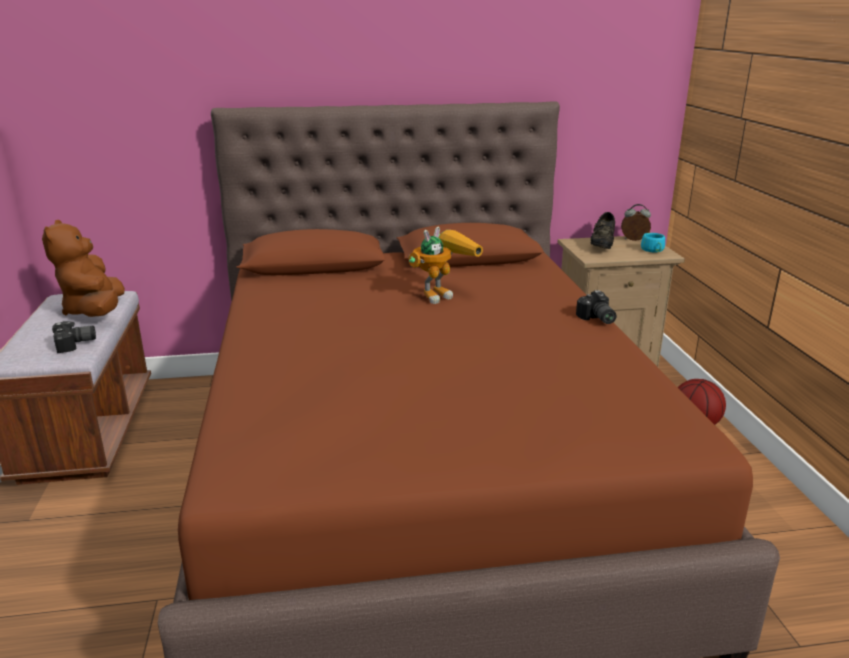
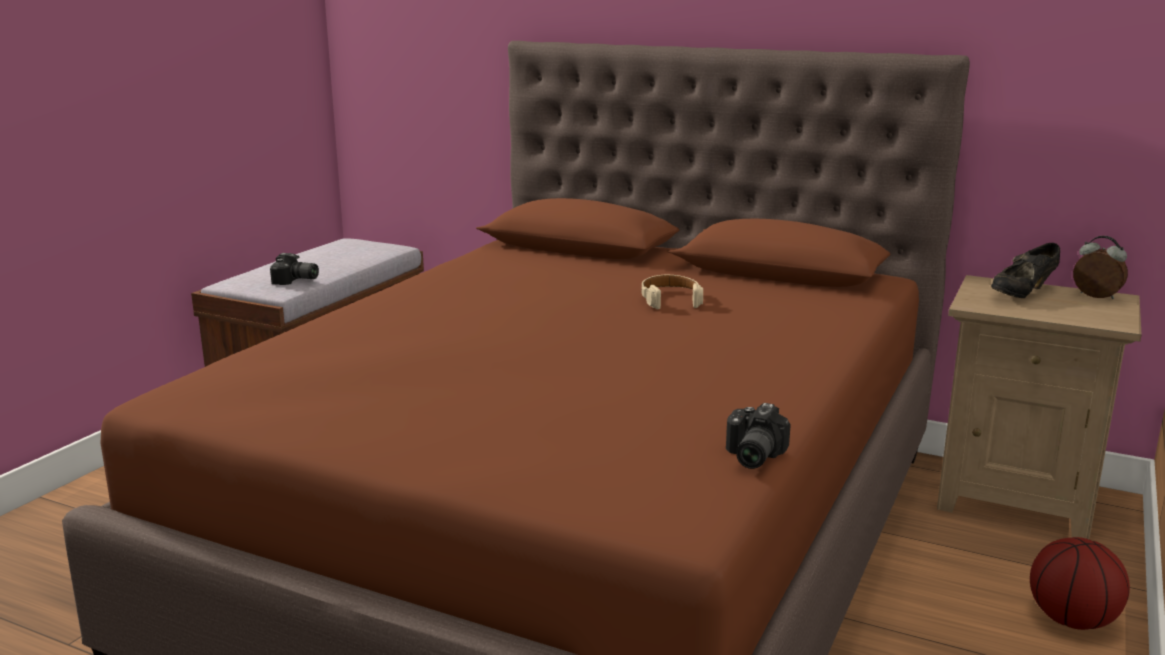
camera: 35 degrees right, 5 degrees down
(95, 311) = (354, 258): brown plush toy -> none
(442, 294) = (670, 299): toy robot -> beige headphones
(596, 319) = (820, 367): camera -> camera (750, 456)
(653, 250) = (1102, 315): turquoise cup -> none

